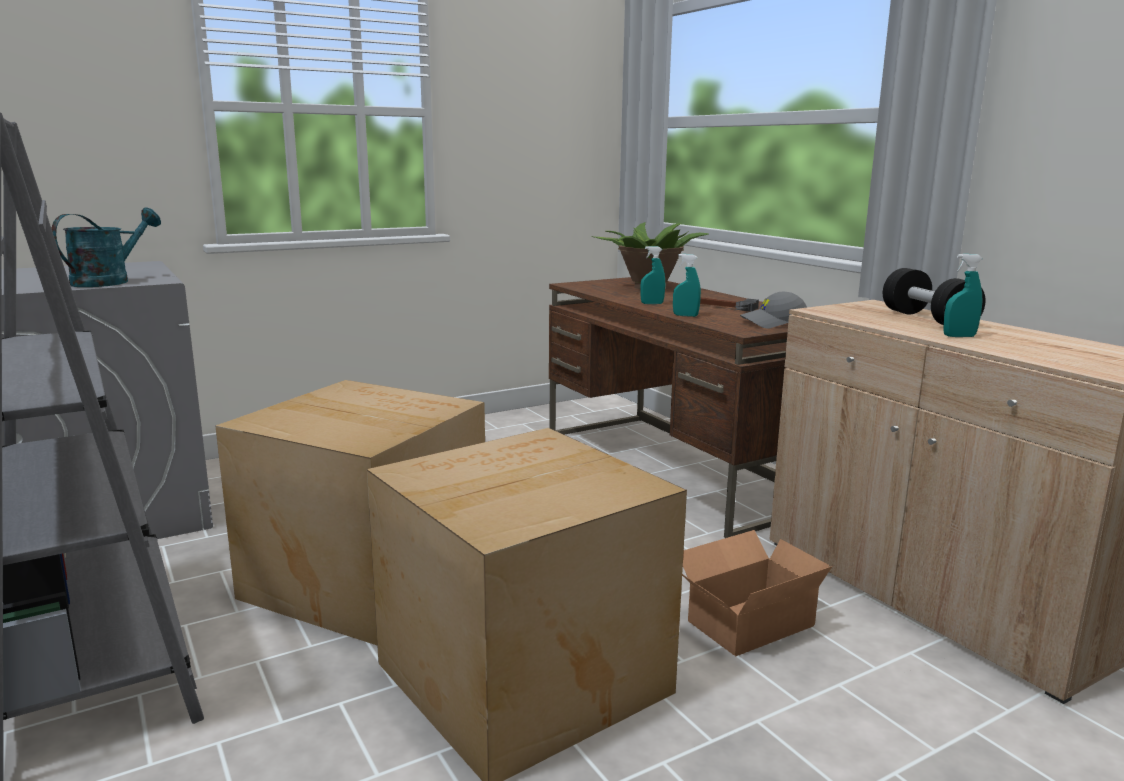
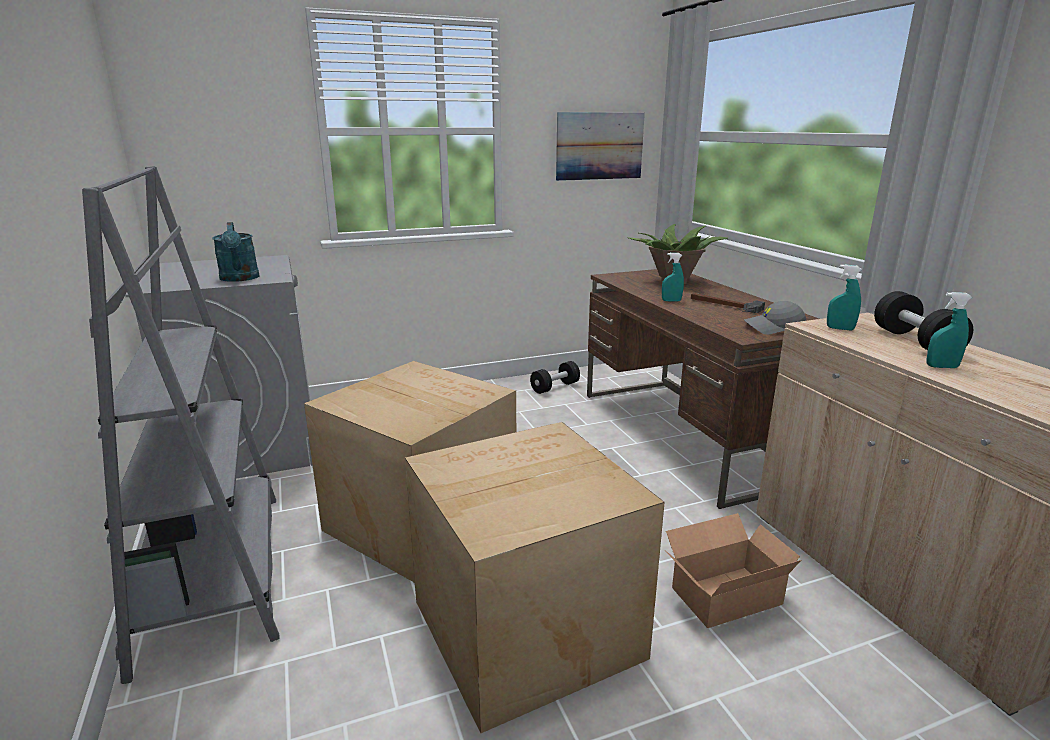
camera: 10 degrees right, 5 degrees up
(109, 281) = (240, 279): turquoise watering can -> turquoise watering can turned 120 degrees clockwise
(508, 428) = (555, 387): none -> black dumbbell
(549, 135) = (599, 146): none -> picture
(685, 315) = (697, 316): turquoise spray bottle -> turquoise spray bottle (840, 328)

